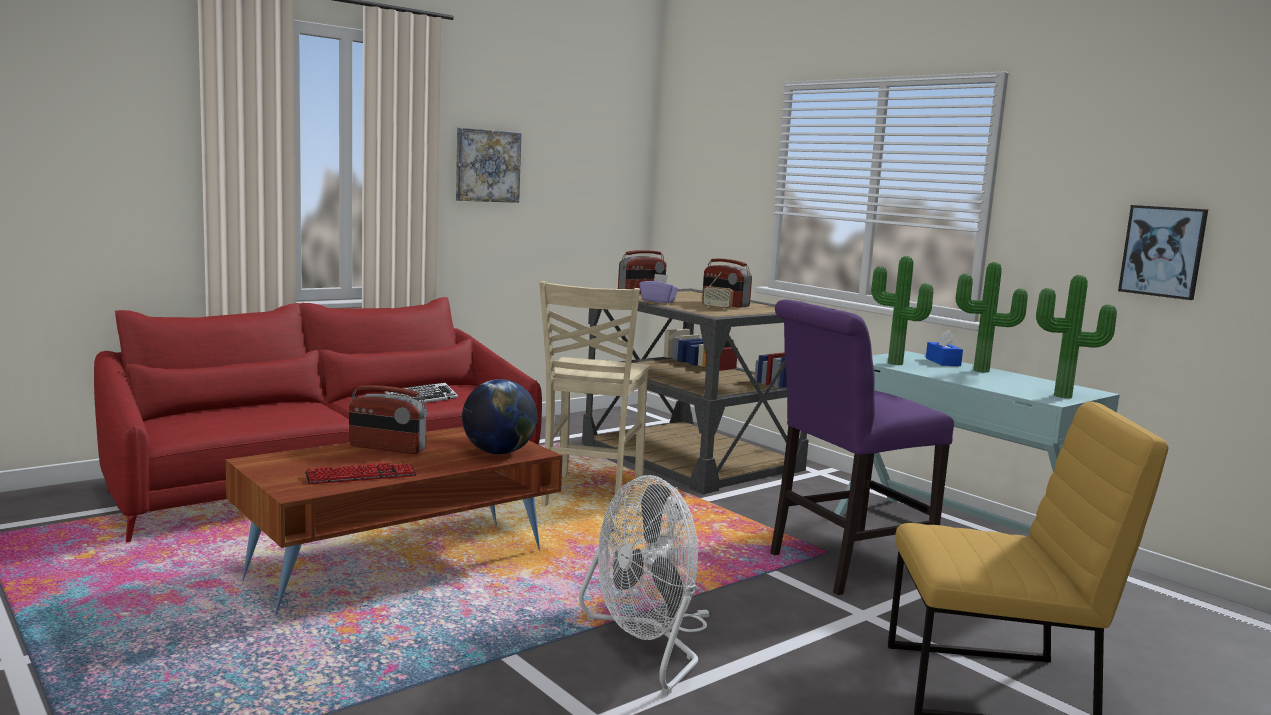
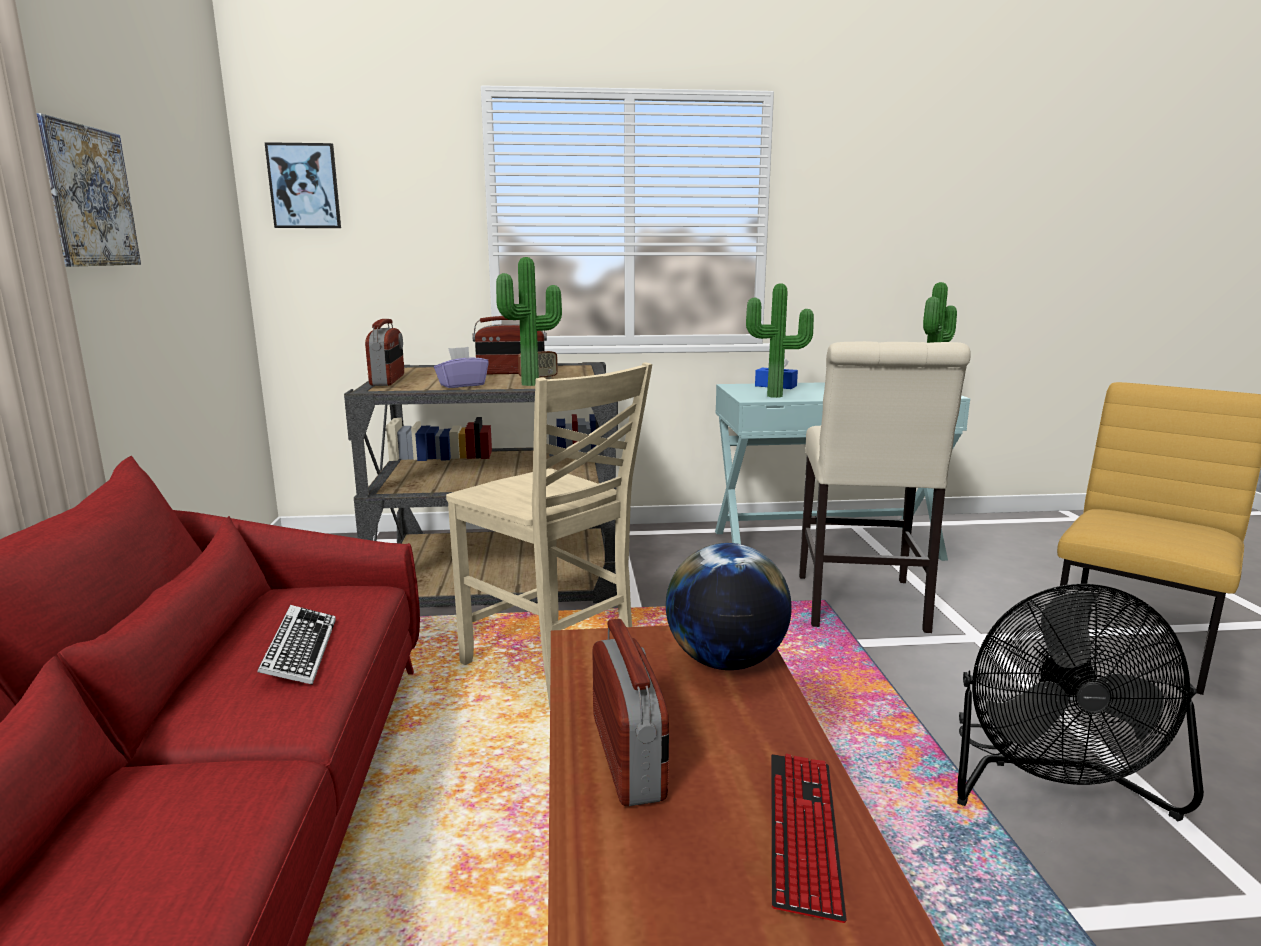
camera: 55 degrees left, 5 degrees up
(387, 448) = (629, 757): radio -> radio turned 60 degrees counterclockwise
(651, 645) = (1042, 783): white fan -> black fan
(841, 566) = (860, 607): purple stool -> beige stool
(982, 371) = (822, 386): potted plant -> potted plant (532, 384)
(1163, 251) = (922, 258): picture -> picture (304, 186)

